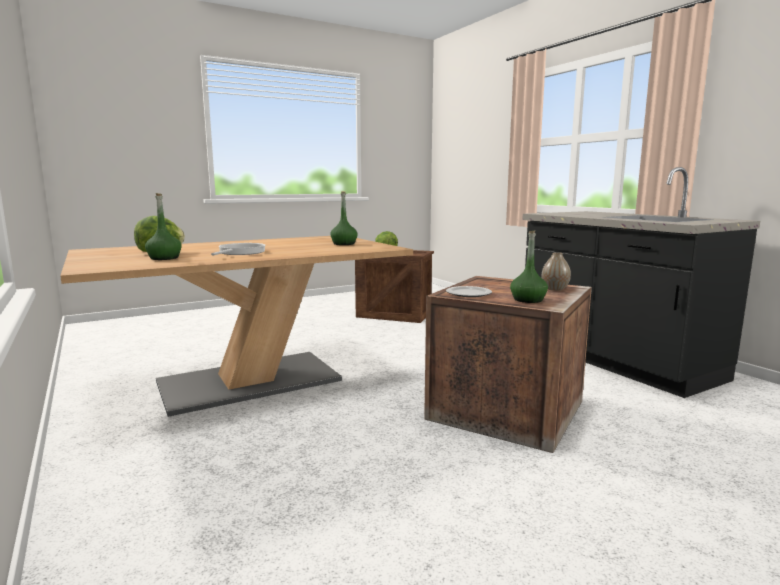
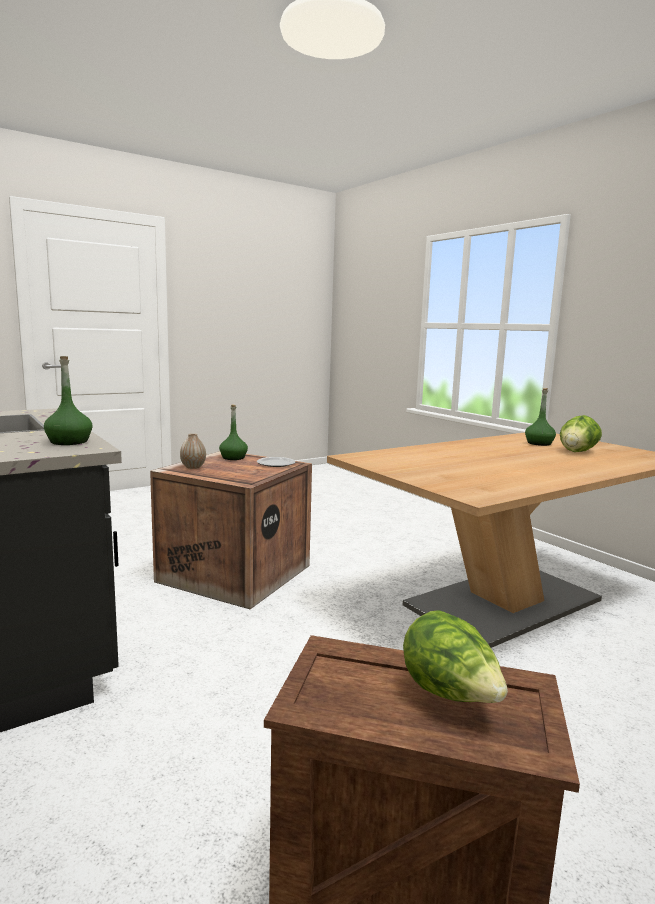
camera: 175 degrees right, 0 degrees up
(240, 252) = (499, 450): frying pan -> none
(344, 244) = (420, 467): green bottle -> green bottle (69, 442)

